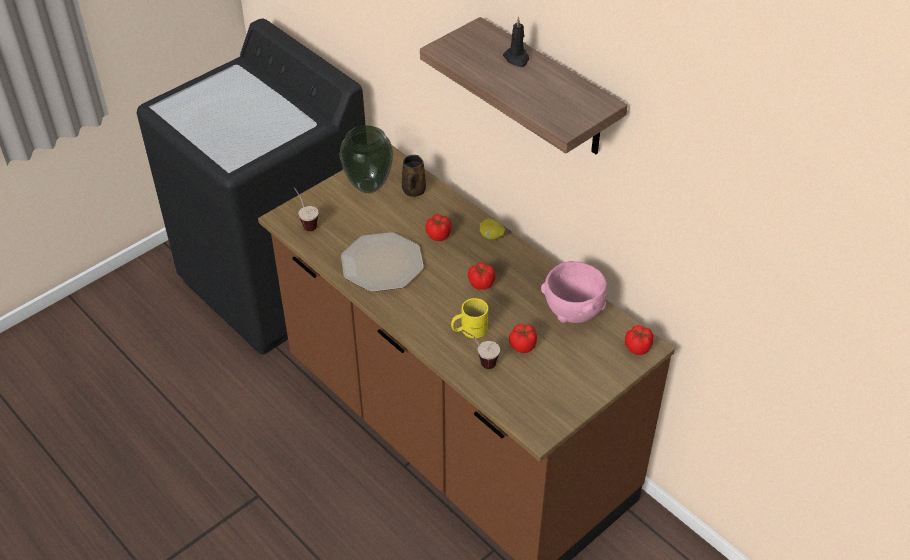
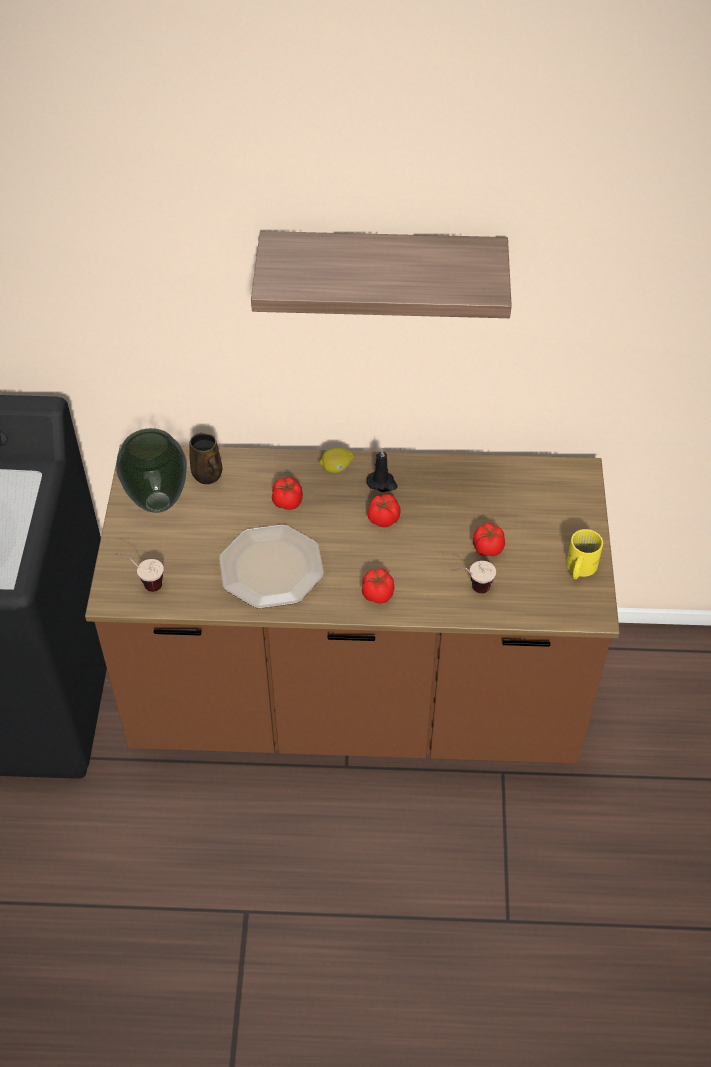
camera: 45 degrees left, 5 degrees up
(469, 329) = (426, 569): yellow mug -> yellow mug (578, 568)
(517, 59) = (356, 252): black candle -> black candle (382, 483)
(573, 311) = (488, 486): pink bowl -> none
(638, 347) = (575, 478): tomato -> tomato (378, 593)

